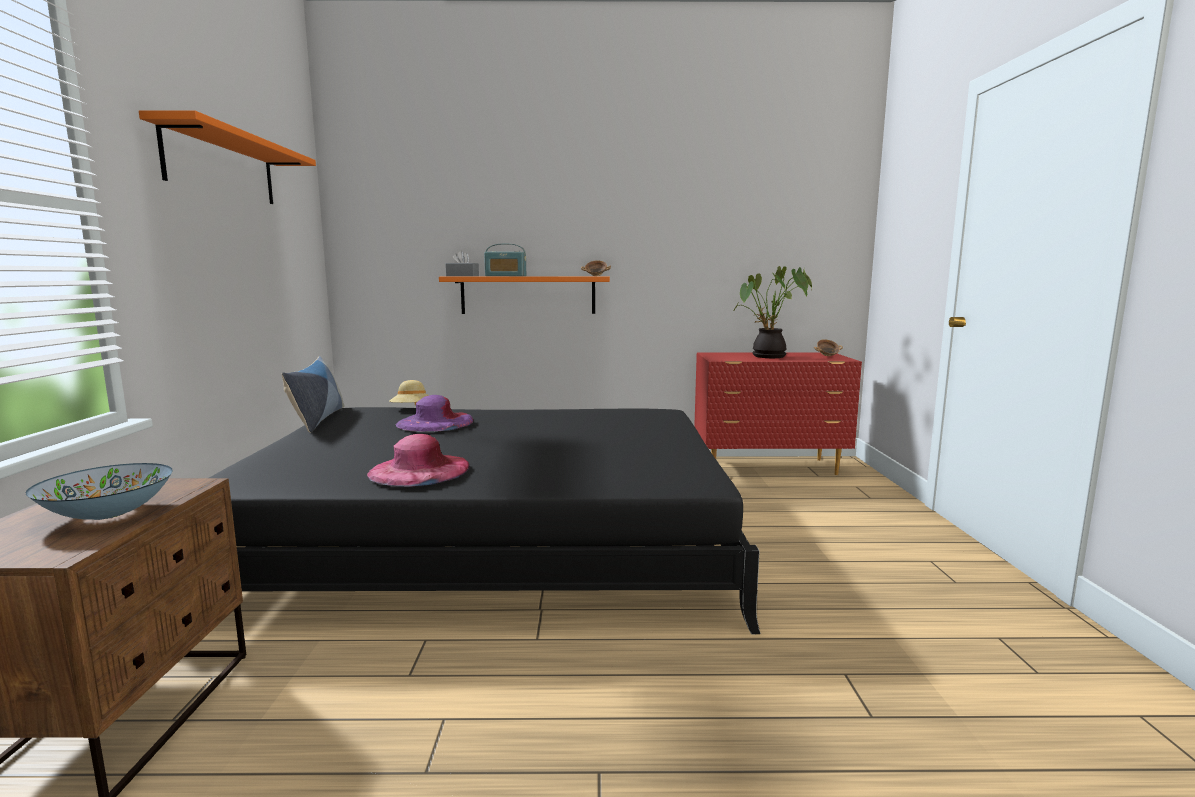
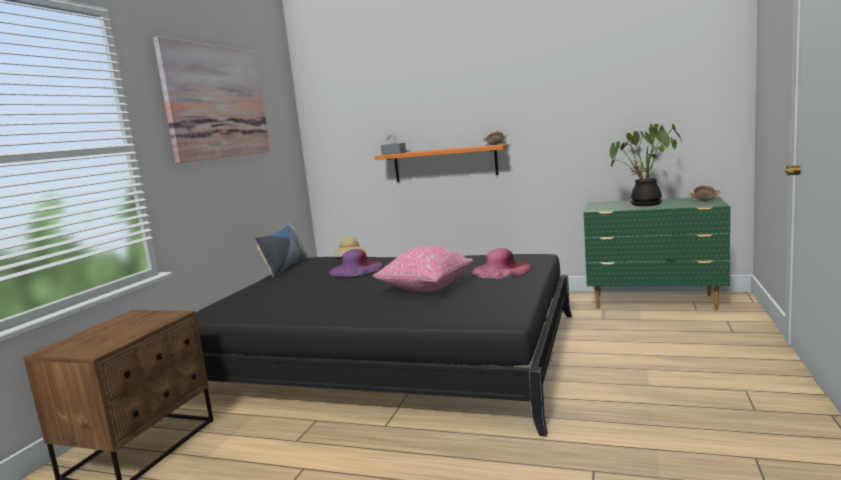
camera: 20 degrees right, 0 degrees up
(109, 513) = (126, 331): bowl -> none
(222, 166) = (217, 102): orange shelf -> picture
(419, 470) = (320, 305): pink hat -> pink hat (501, 270)
(505, 276) = (424, 151): radio -> none
(559, 447) = (426, 288): none -> pink pillow
(770, 467) = (655, 302): red dresser -> green dresser

